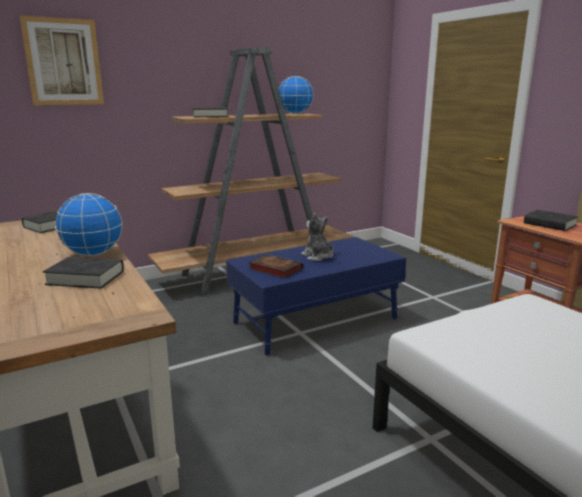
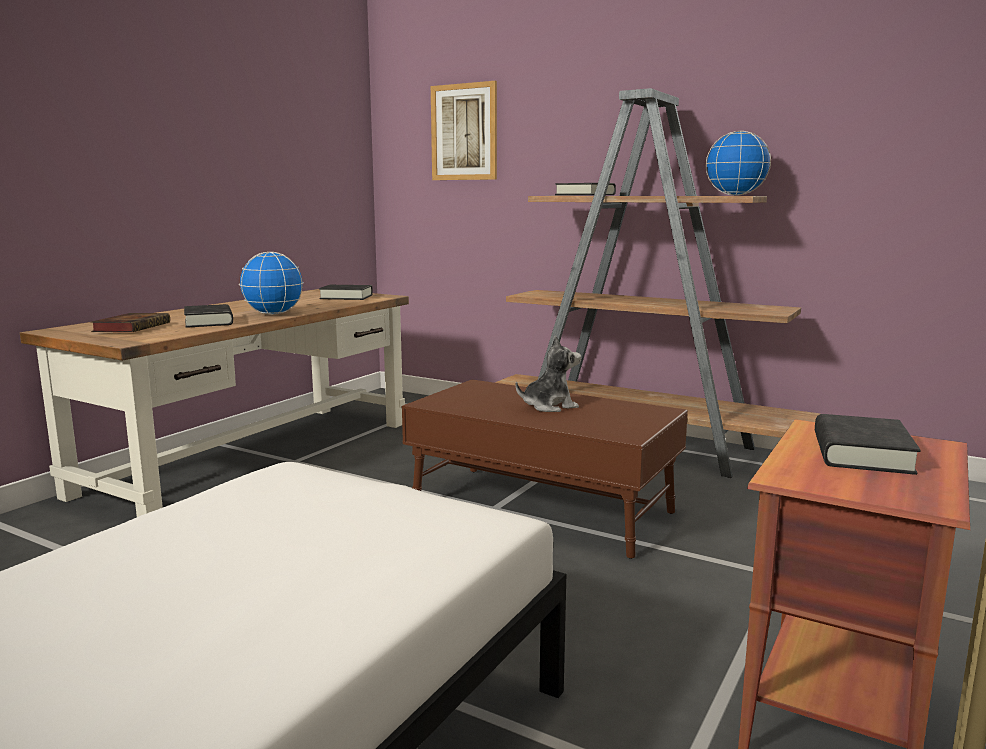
camera: 60 degrees right, 5 degrees down
(274, 269) = (468, 398): book -> book (132, 327)
(315, 321) = (540, 508): blue coffee table -> brown coffee table
(318, 257) = (549, 406): plush toy -> plush toy turned 45 degrees clockwise

